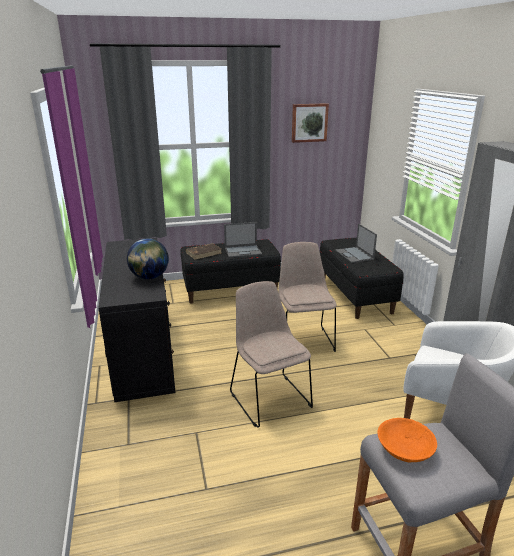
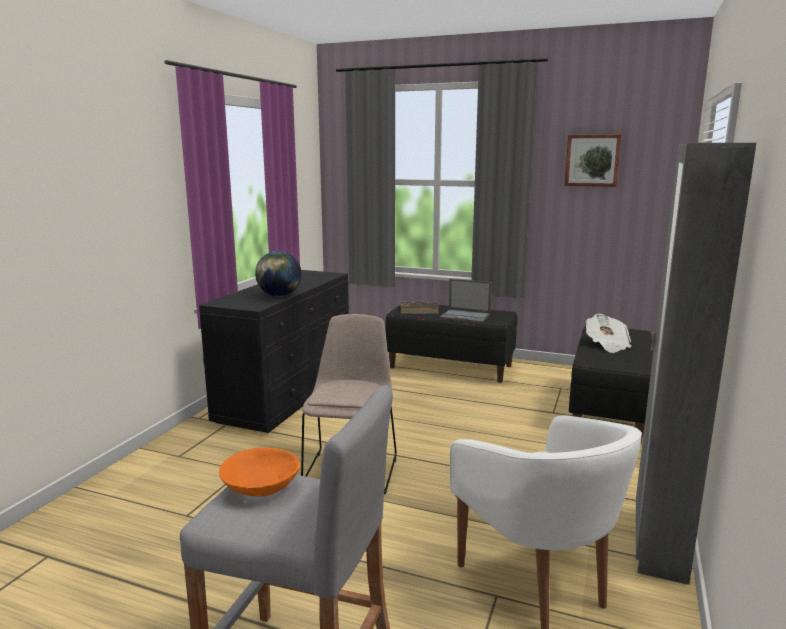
camera: 35 degrees right, 10 degrees down
(303, 340) = (468, 433): beige chair -> none
(354, 255) = (607, 345): laptop -> newspaper

